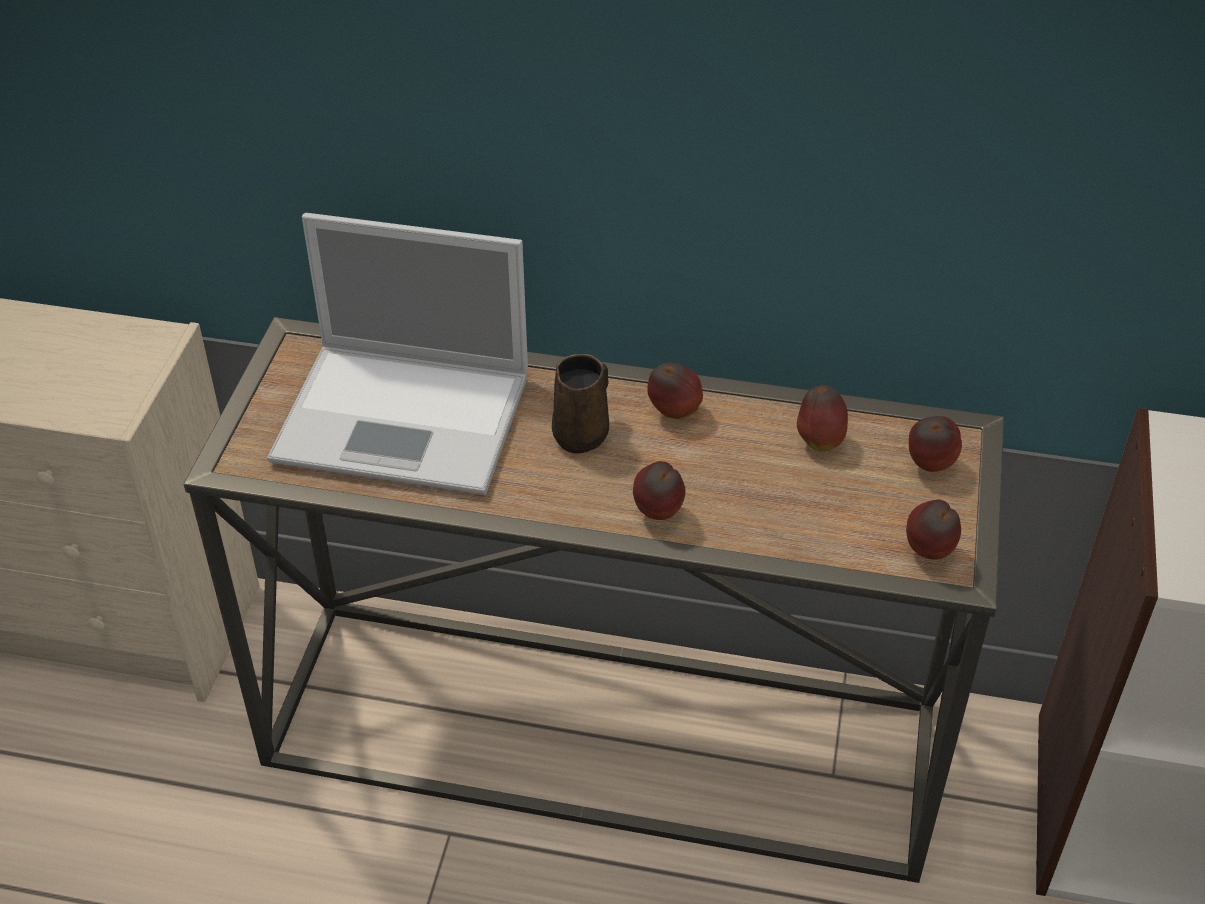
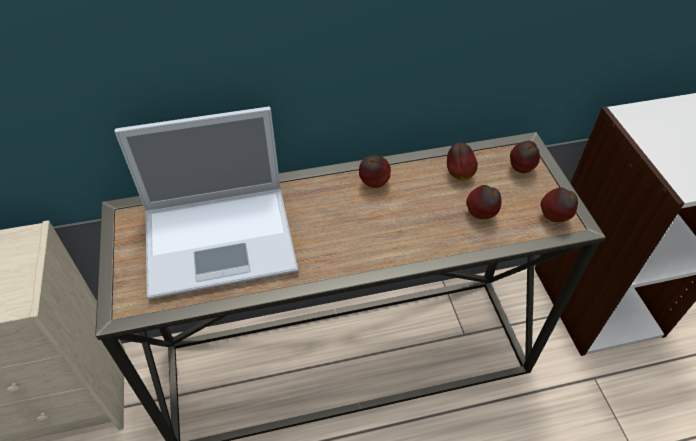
camera: 25 degrees left, 5 degrees up
(582, 434) = (331, 213): brown mug -> none
(658, 514) = (403, 247): apple -> apple (481, 215)

